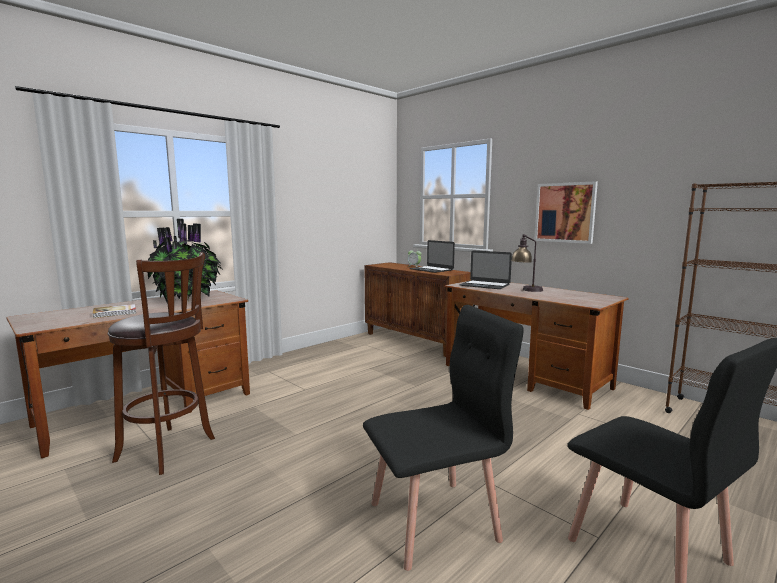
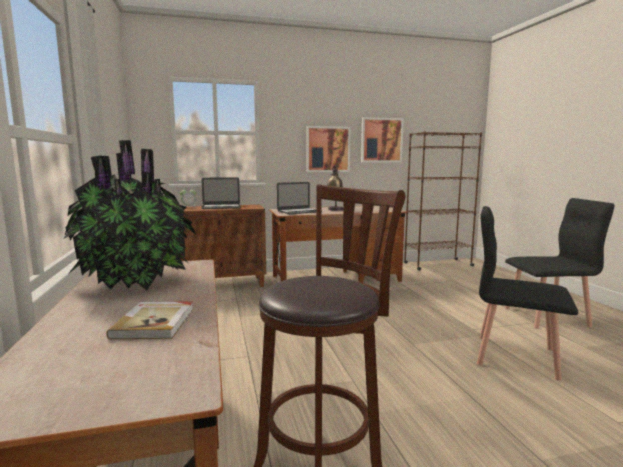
camera: 60 degrees left, 0 degrees up
(435, 521) = (514, 356): black chair -> black chair turned 75 degrees counterclockwise
(650, 198) = (381, 140): none -> picture

